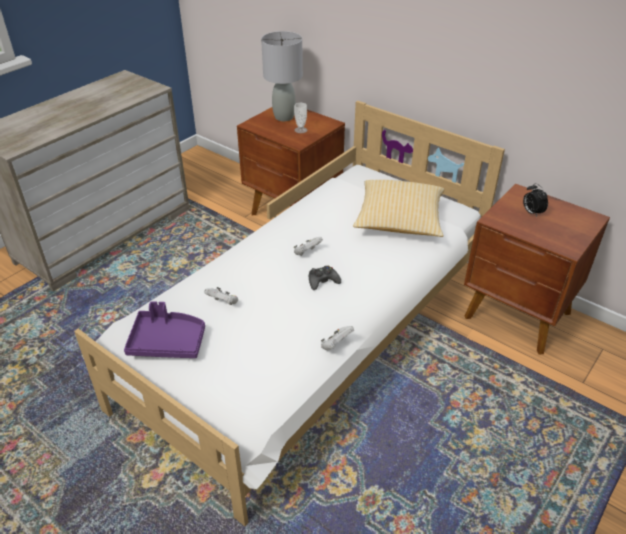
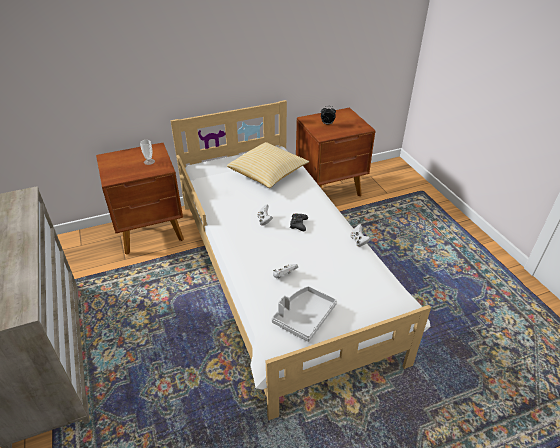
camera: 60 degrees left, 0 degrees up
(167, 342) = (304, 317): purple tray -> grey tray
(284, 117) = (120, 162): grey table lamp -> none

